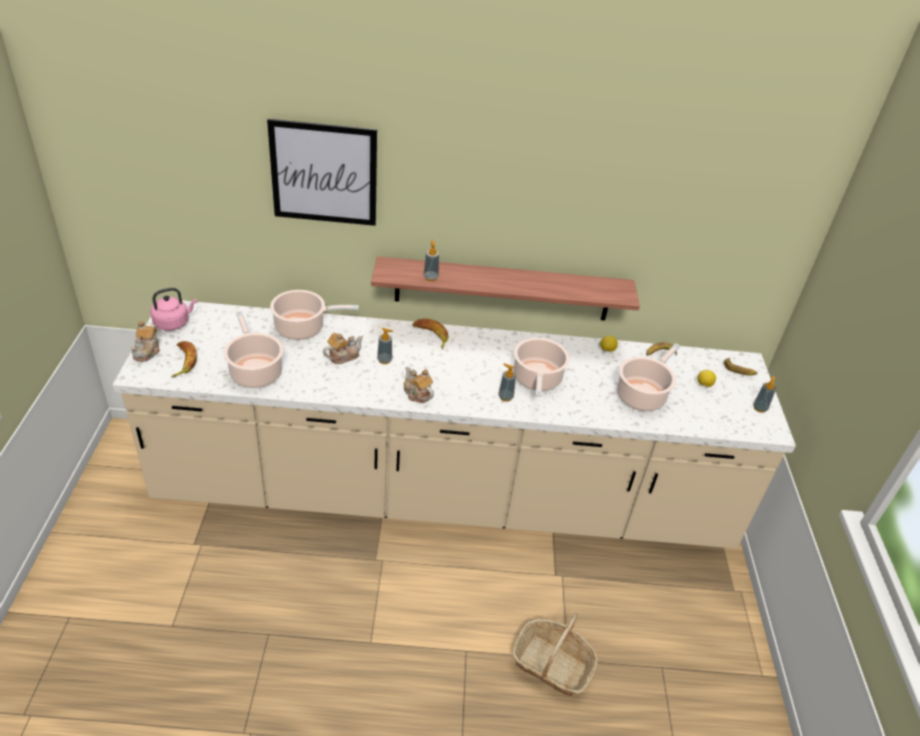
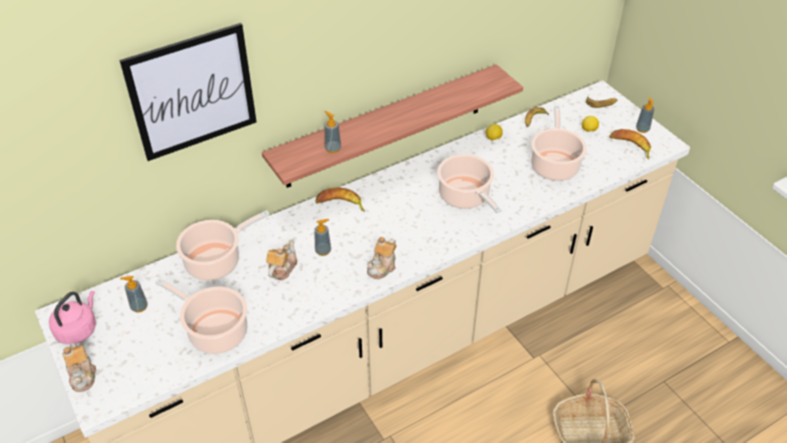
camera: 30 degrees left, 5 degrees up
(183, 361) = (132, 363): banana -> banana (630, 146)
(417, 394) = (382, 267): teapot -> teapot turned 75 degrees counterclockwise
(505, 397) = (455, 227): soap dispenser -> soap dispenser (139, 307)

